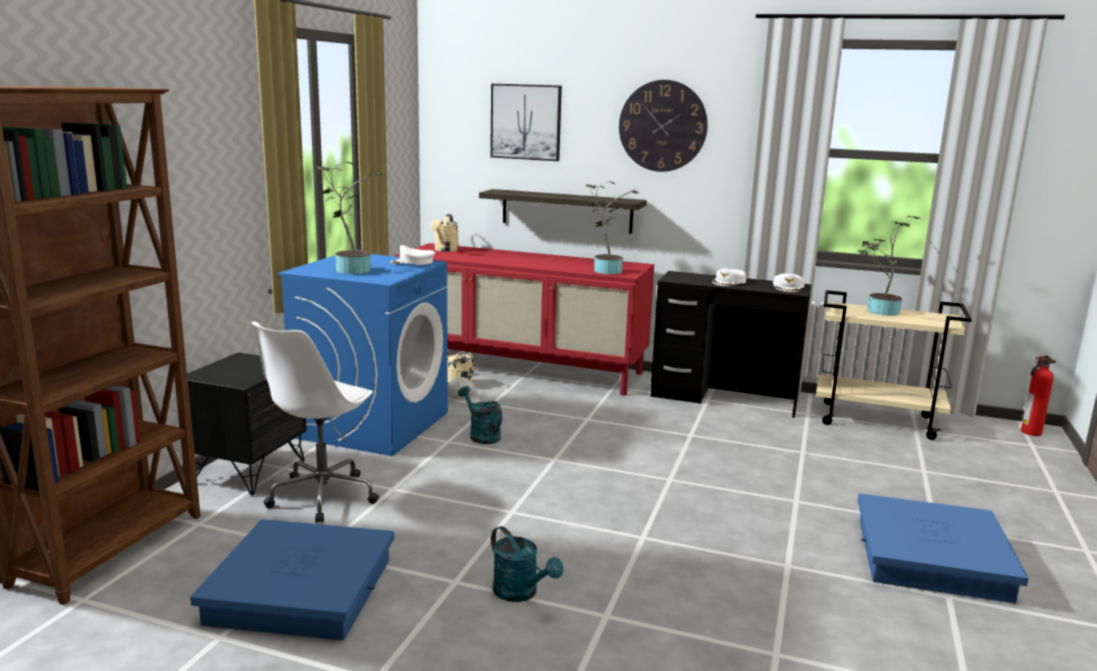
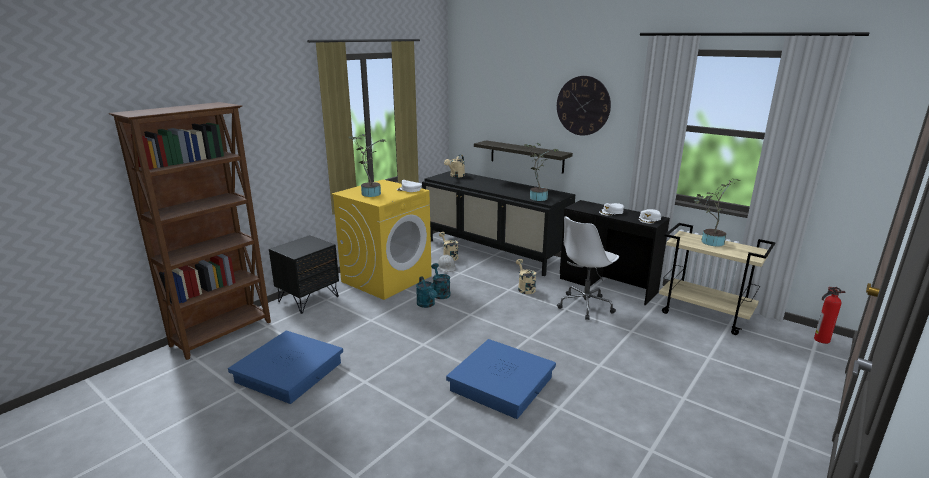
camera: 20 degrees right, 5 degrees up
(321, 498) = (332, 320): white office chair -> white office chair (584, 307)
(372, 424) = (387, 278): blue washing machine -> yellow washing machine
(520, 369) = (493, 251): red cabinet -> black cabinet
(521, 593) = (393, 395): turquoise watering can -> turquoise watering can (427, 305)
(526, 122) = (504, 100): picture -> none
(609, 414) = (525, 288): none -> beige watering can
(931, 559) = (661, 422): blue storage box -> blue storage box (501, 384)

